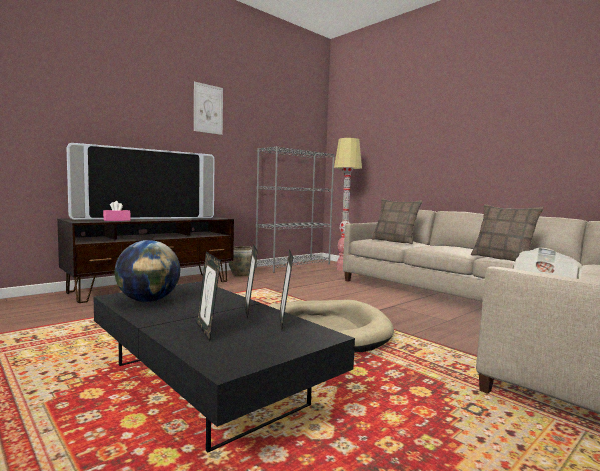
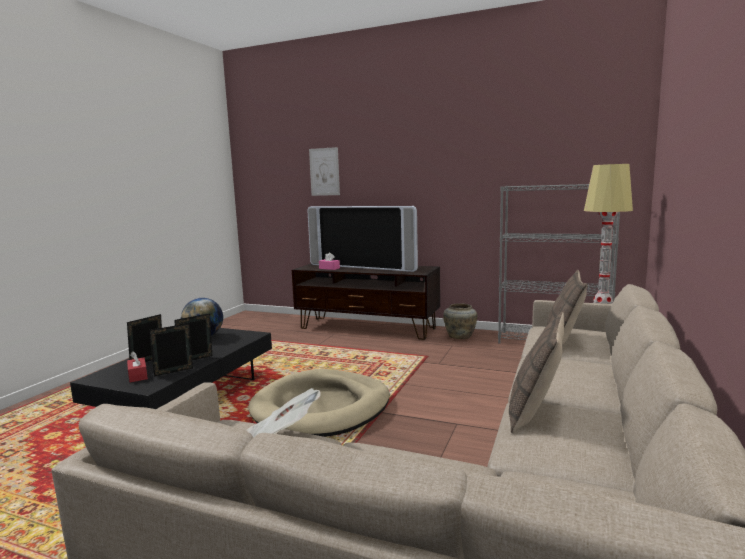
camera: 65 degrees right, 5 degrees up
(208, 109) = (441, 150): picture -> picture (324, 172)
(264, 339) = (138, 375): none -> red tissue box

